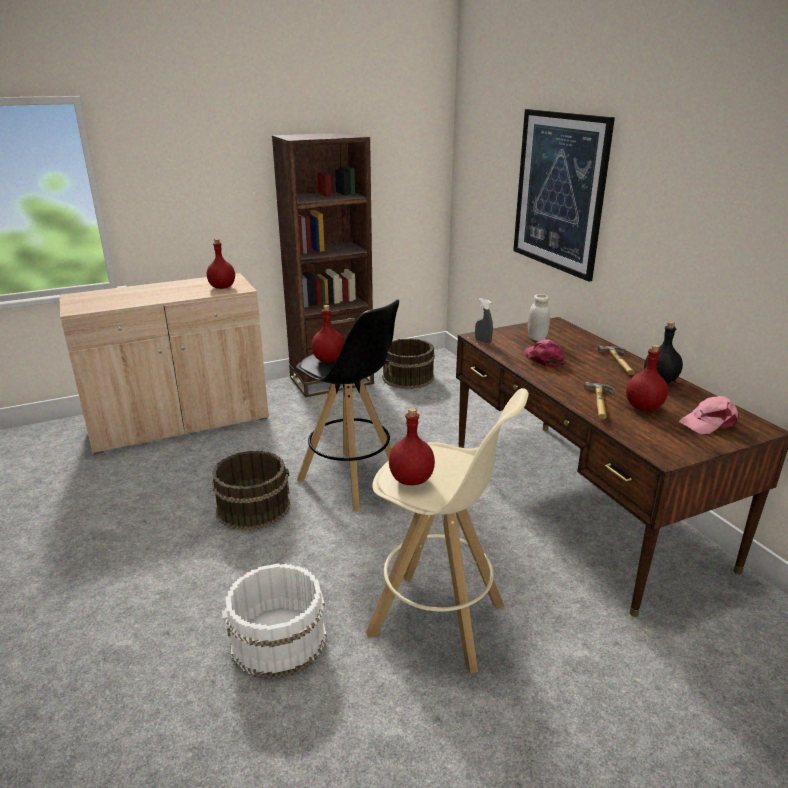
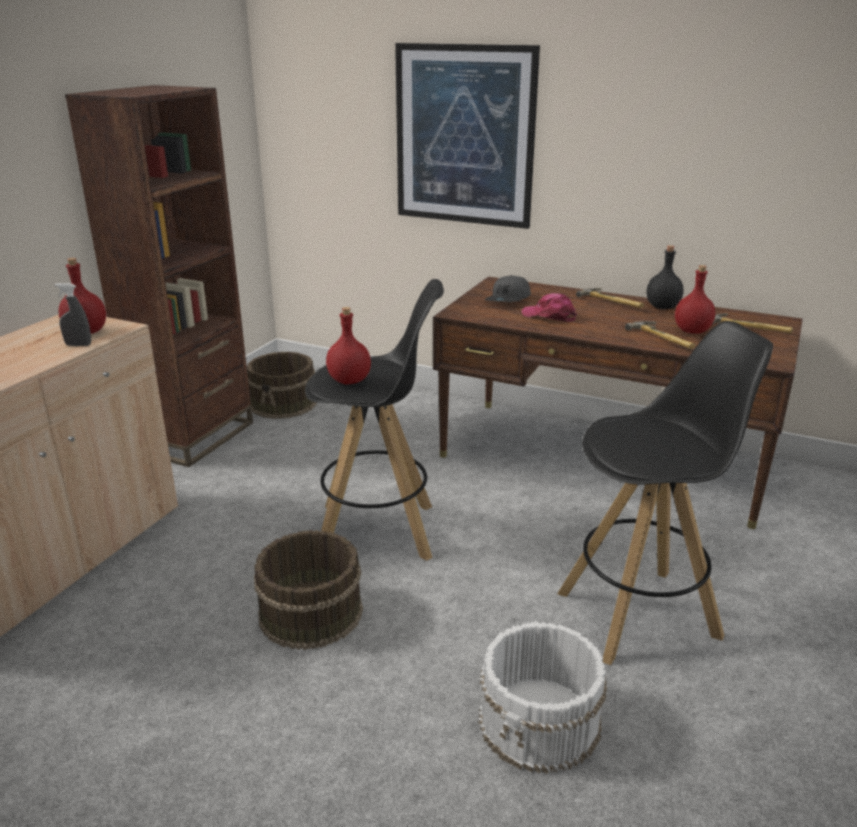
camera: 40 degrees left, 0 degrees up
(411, 480) = (652, 456): red bottle -> none
(438, 620) = (640, 614): beige stool -> black stool
(483, 341) = (470, 316): grey spray bottle -> grey spray bottle (78, 345)
(537, 338) = (508, 300): white jar -> grey cap
(709, 422) = (749, 328): pink cap -> hammer

